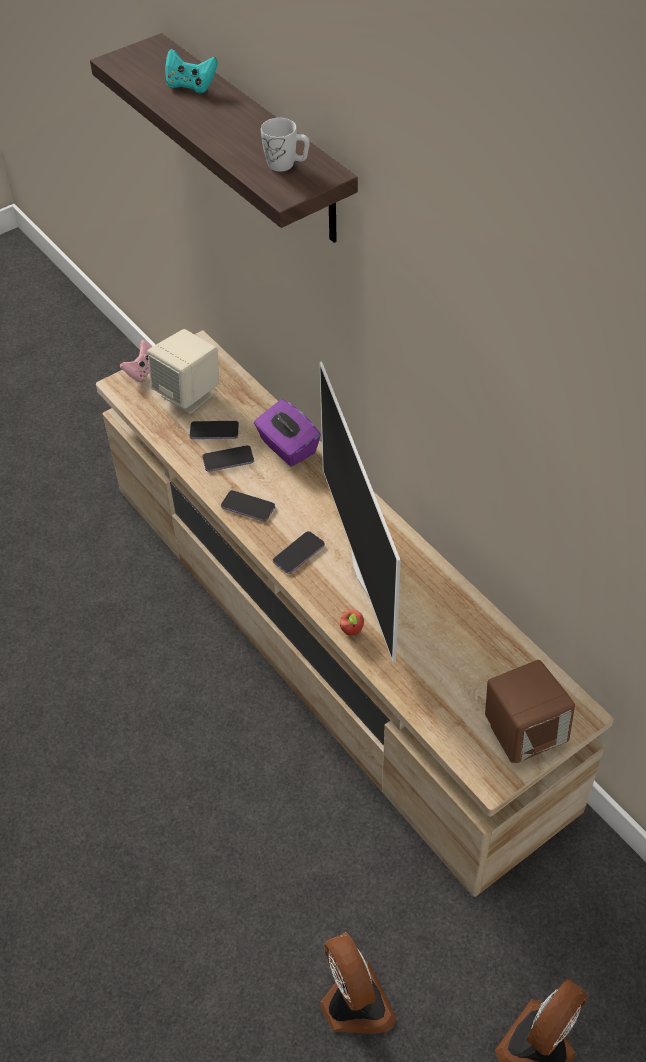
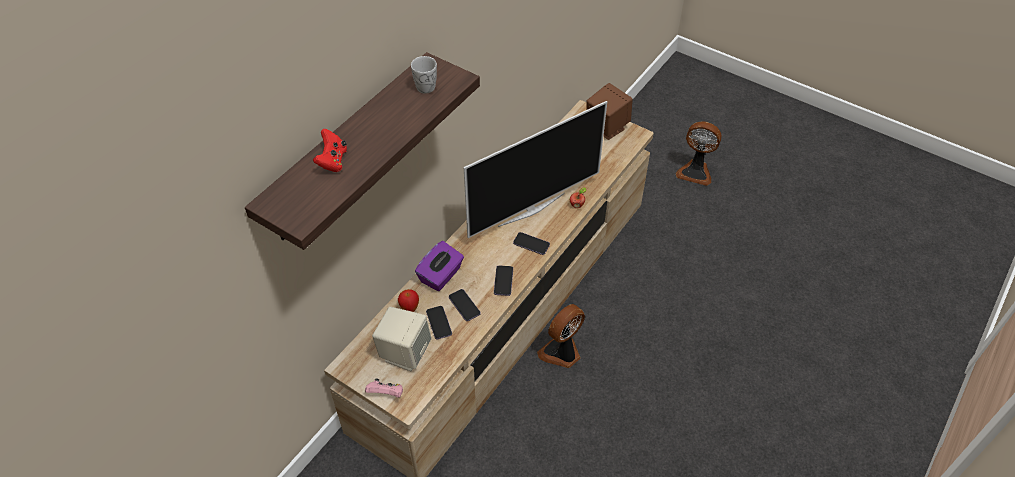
camera: 110 degrees left, 0 degrees up
(191, 86) = (332, 161): turquoise game controller -> red game controller
(250, 409) = (409, 308): none -> apple
(354, 1003) = (717, 239): fan -> fan (562, 353)

